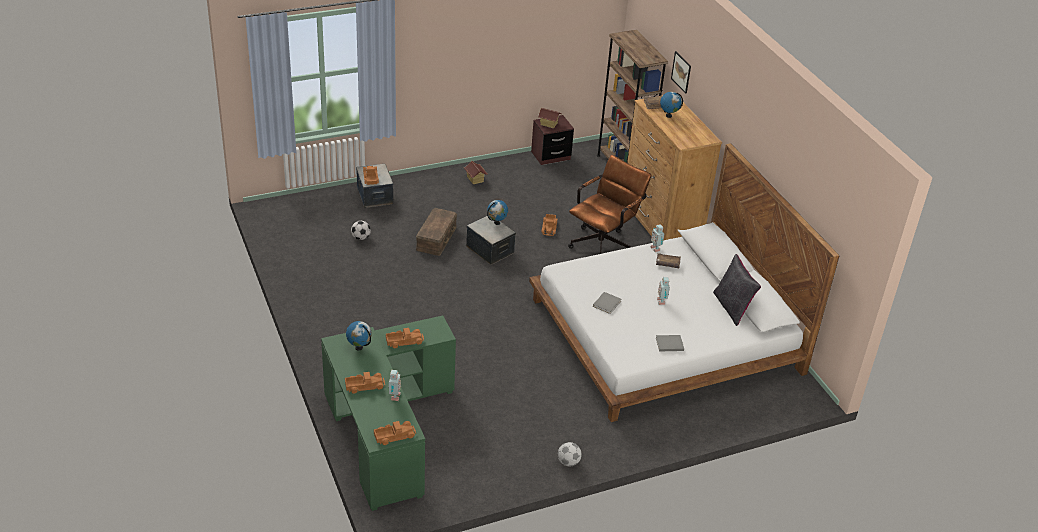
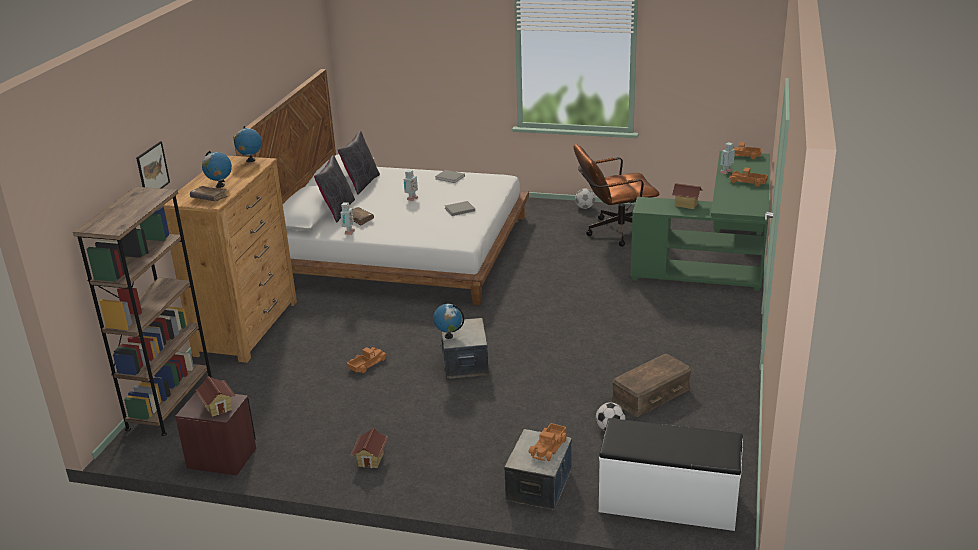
camera: 140 degrees left, 10 degrees down
(301, 209) = (668, 502): none -> white bench
(359, 347) = (735, 203): globe -> globe (250, 160)
(404, 341) = (686, 205): toy truck -> toy house
(436, 238) = (513, 397): brown storage box -> brown storage box (651, 395)
(604, 242) = (333, 330): brown office chair -> brown office chair (614, 232)
(700, 268) = (337, 210): none -> black pillow

